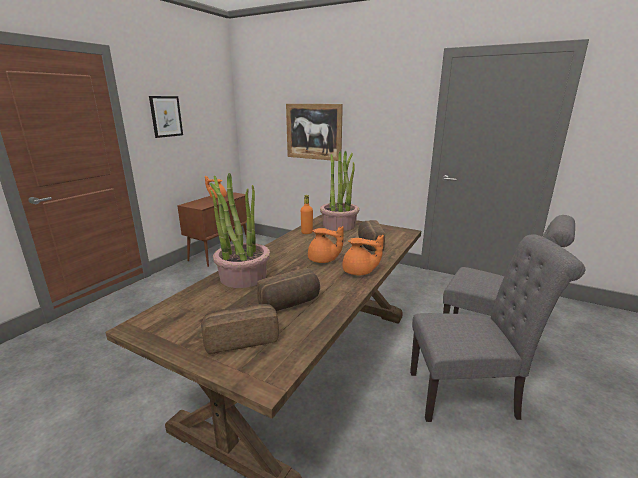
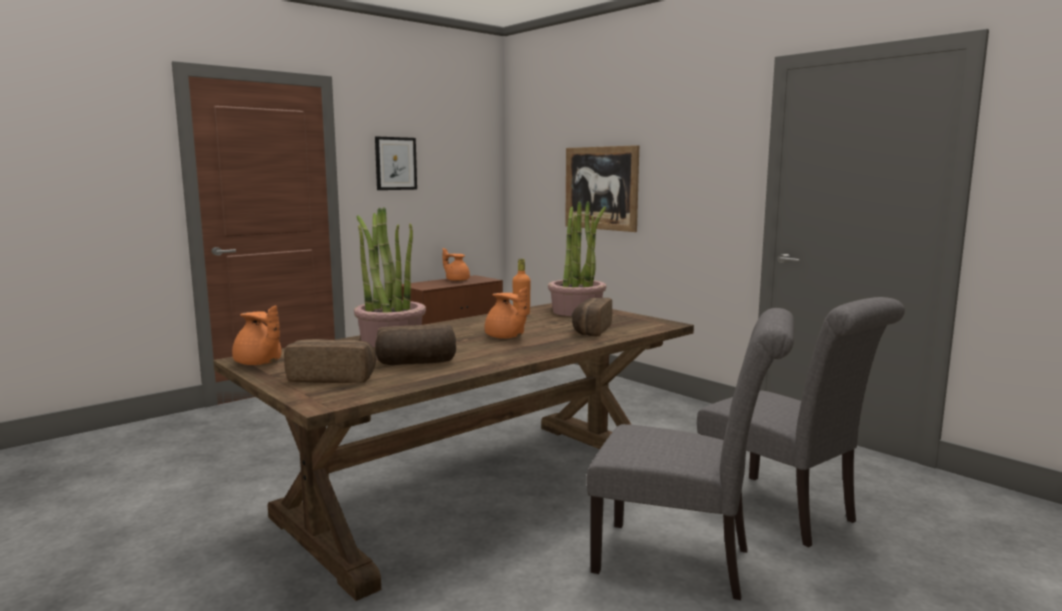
camera: 20 degrees right, 10 degrees down
(359, 272) = (537, 350): orange teapot -> orange teapot (259, 363)

